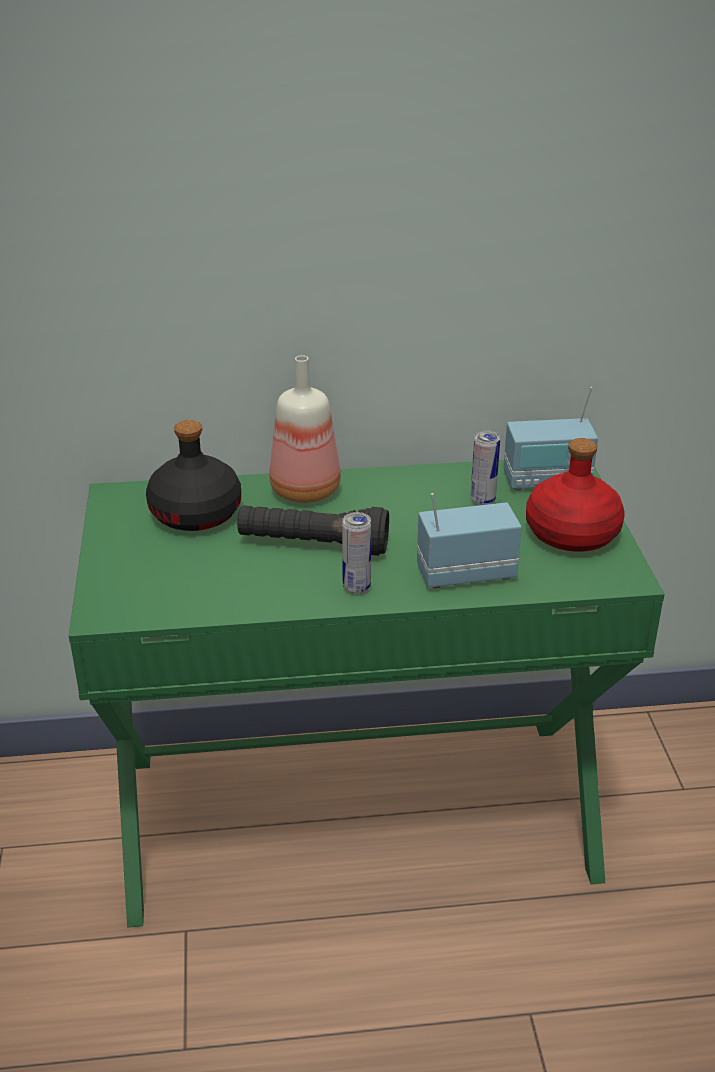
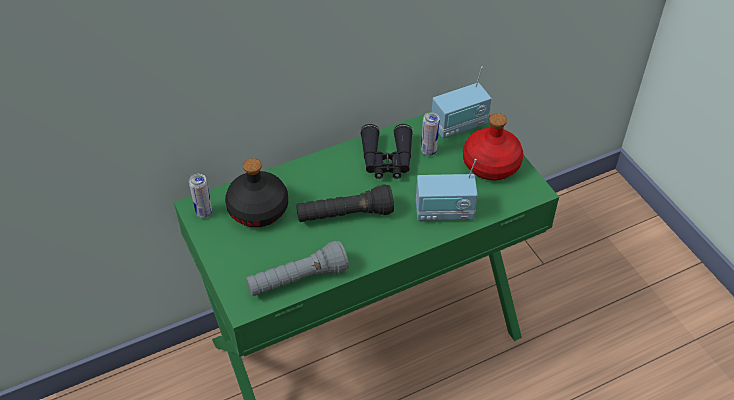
camera: 20 degrees left, 15 degrees up
(196, 602) = (297, 280): none -> grey flashlight
(307, 491) = (318, 172): bottle -> none
(356, 588) = (387, 241): can -> can (204, 213)
(414, 497) = (387, 159): none -> black binoculars
(465, 573) = (444, 212): radio -> radio turned 150 degrees counterclockwise

